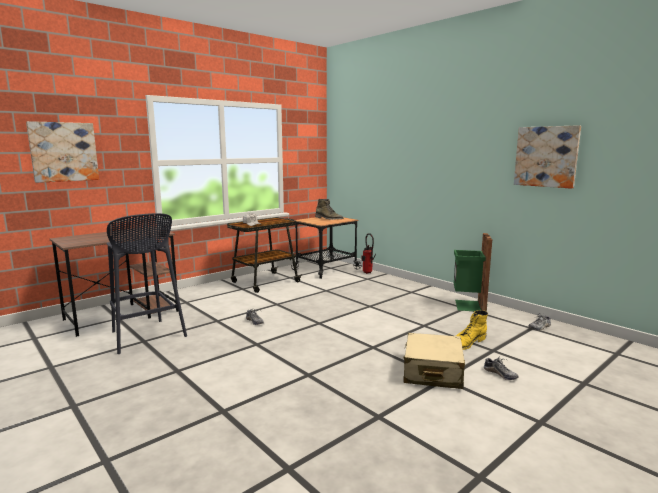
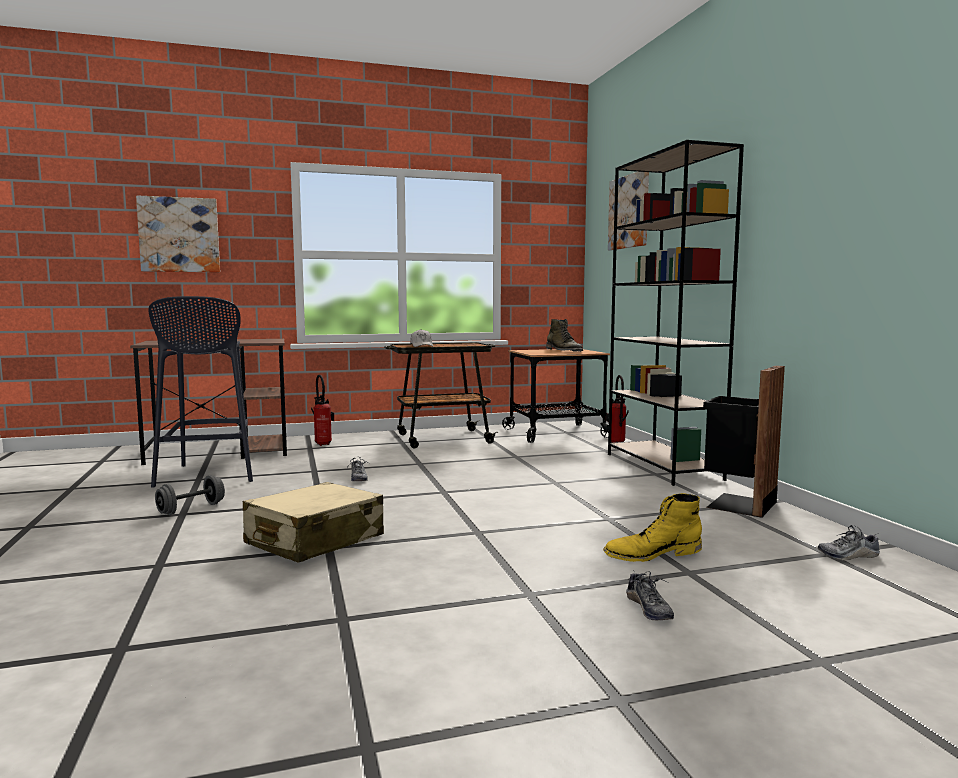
camera: 25 degrees right, 5 degrees down
(177, 366) = (191, 509): none -> grey dumbbell
(190, 297) = (323, 443): none -> fire extinguisher
(409, 286) = (663, 467): none -> beige bookcase
(432, 372) = (525, 581): beige suitcase -> beige suitcase (314, 540)
(468, 305) = (737, 504): green trash can -> black trash can
(546, 156) = (885, 200): picture -> picture (629, 212)

